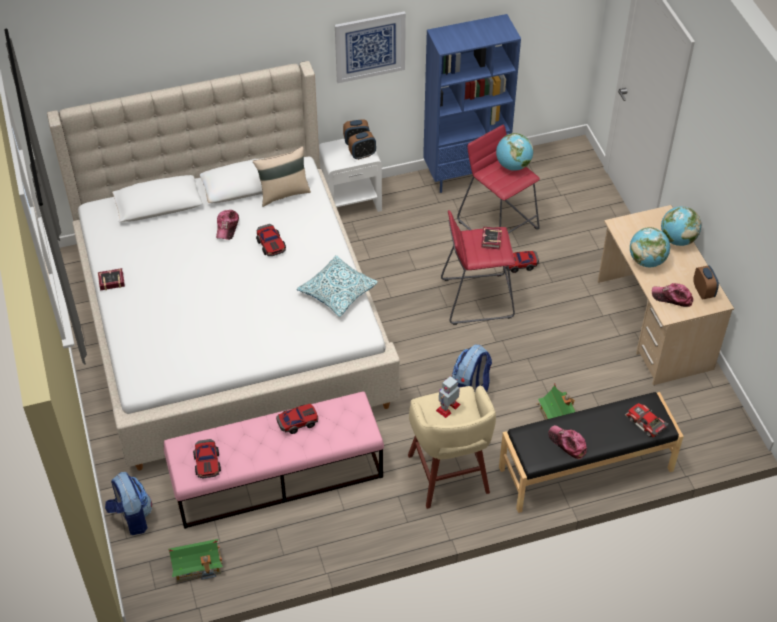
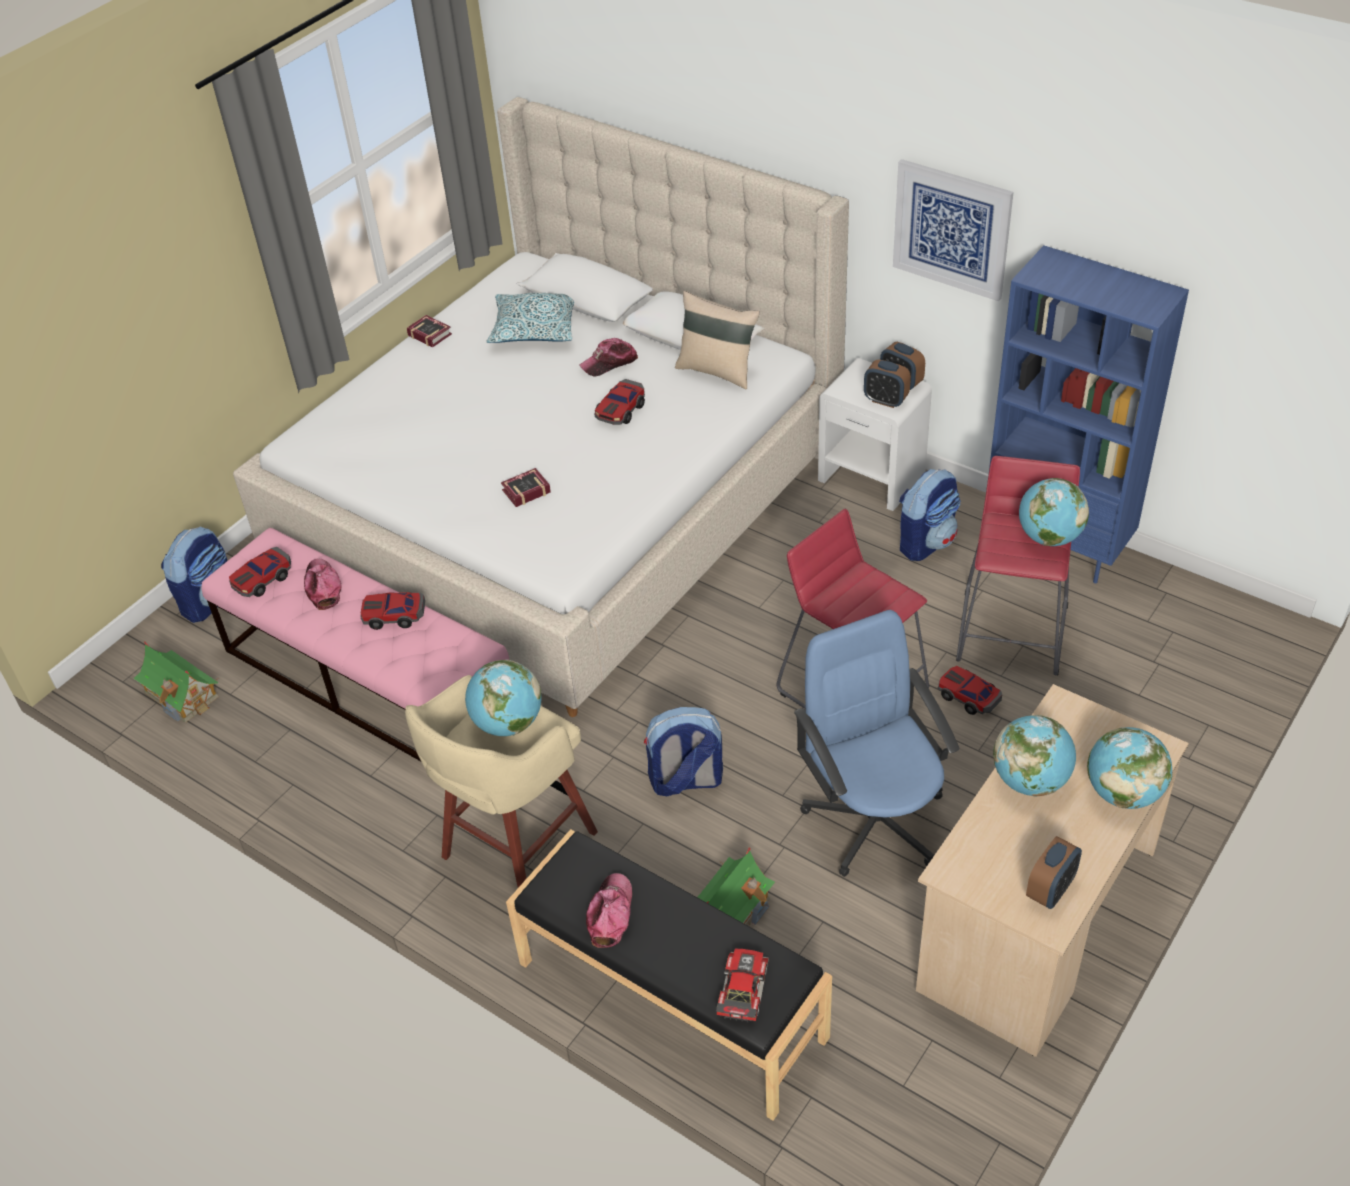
camera: 55 degrees right, 5 degrees down
(297, 421) = (394, 615): toy car -> toy car turned 150 degrees clockwise
(338, 292) = (605, 508): pillow -> pillow (534, 329)
(414, 213) = (926, 542): none -> backpack
(448, 407) = (508, 723): toy robot -> globe
(490, 240) = (877, 597): book -> book (524, 491)
(555, 340) = (875, 819): none -> blue office chair
(672, 297) = (990, 856): cap -> cap (323, 587)

